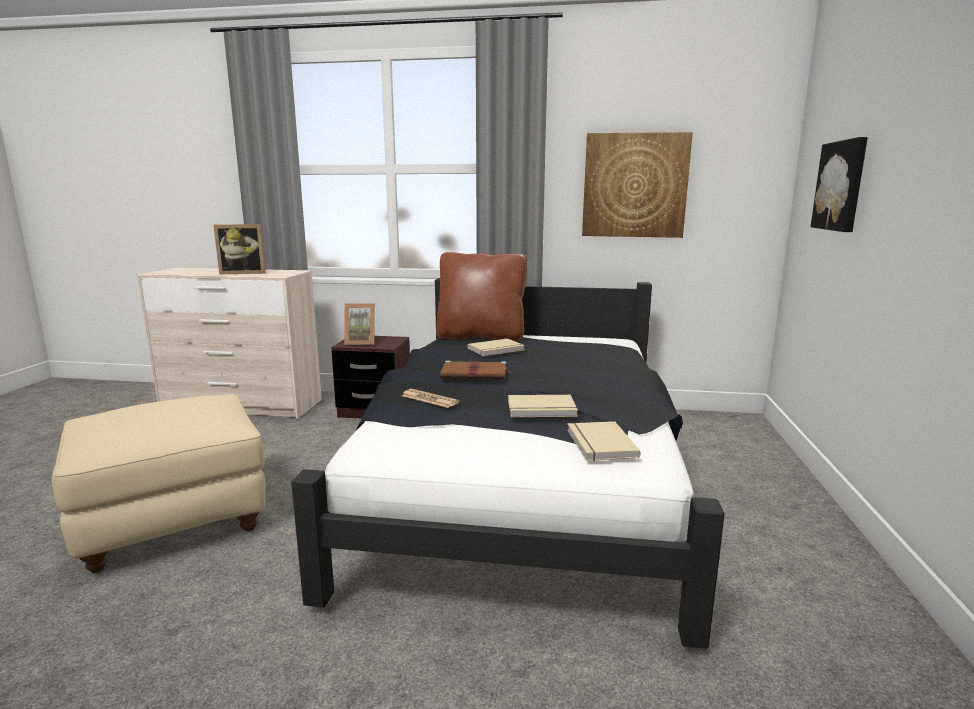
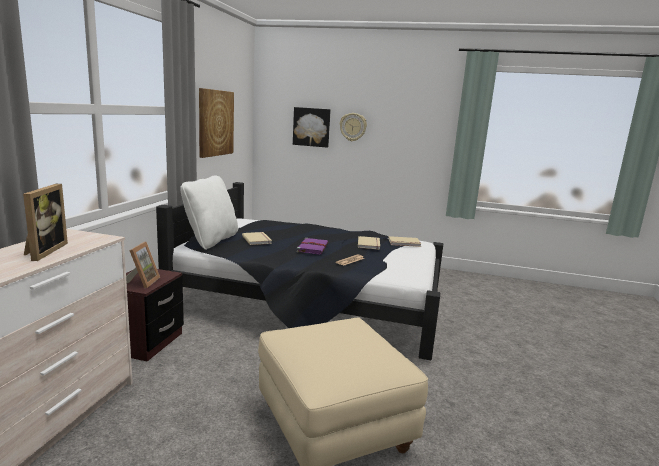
camera: 85 degrees left, 0 degrees up
(475, 374) = (313, 247): brown book -> purple book
(481, 337) = (211, 240): brown pillow -> white pillow
(892, 176) = (353, 127): none -> wall clock

